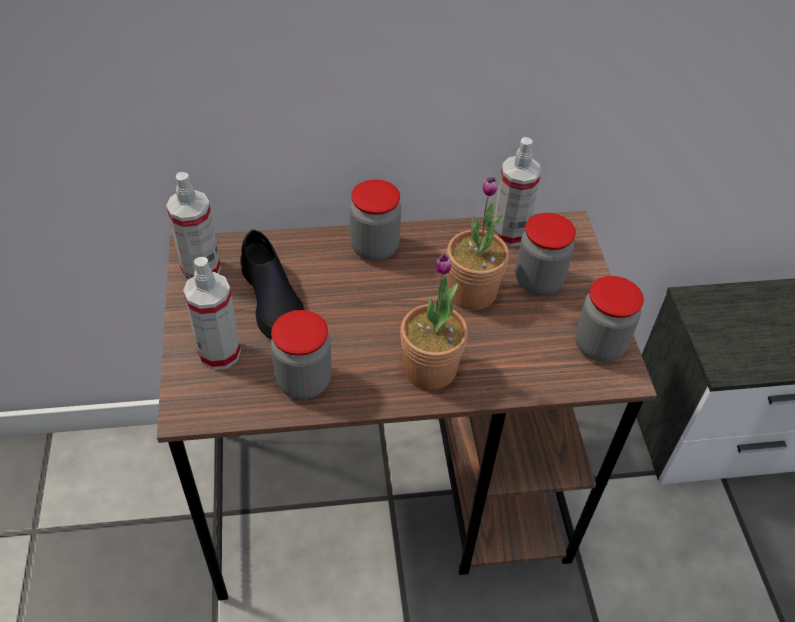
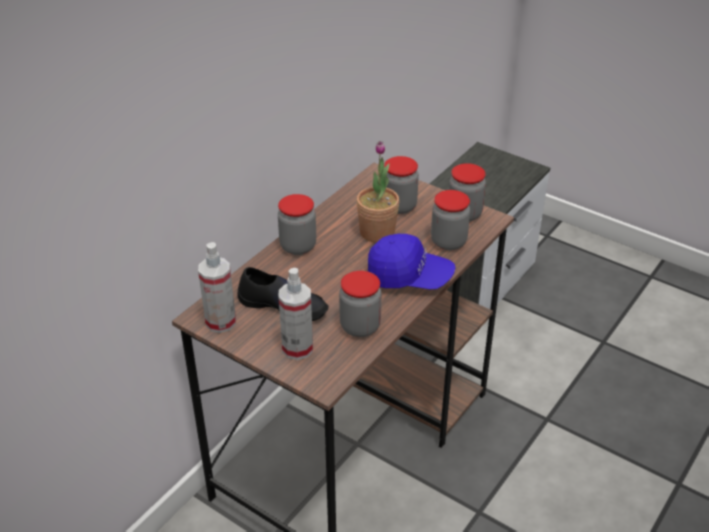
camera: 45 degrees left, 10 degrees down
(430, 369) = (409, 277): potted plant -> blue cap
(509, 233) = (354, 195): spray bottle -> none
(531, 364) = (448, 242): none -> jar

